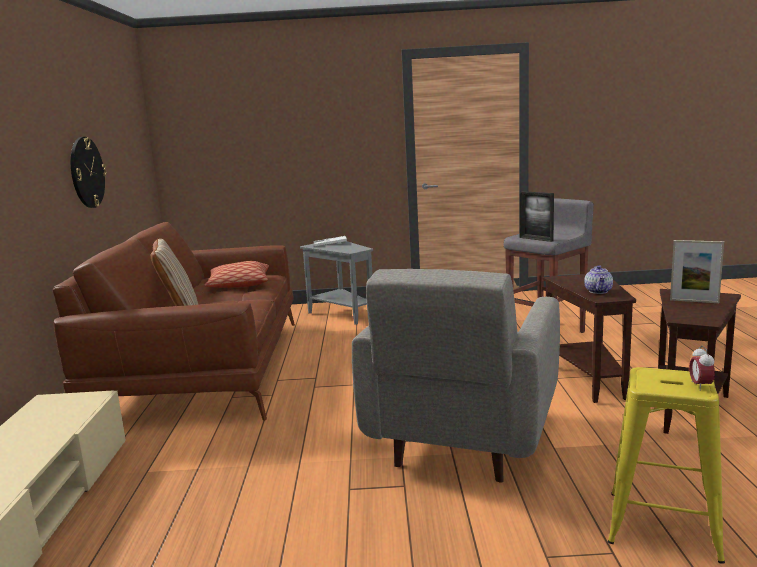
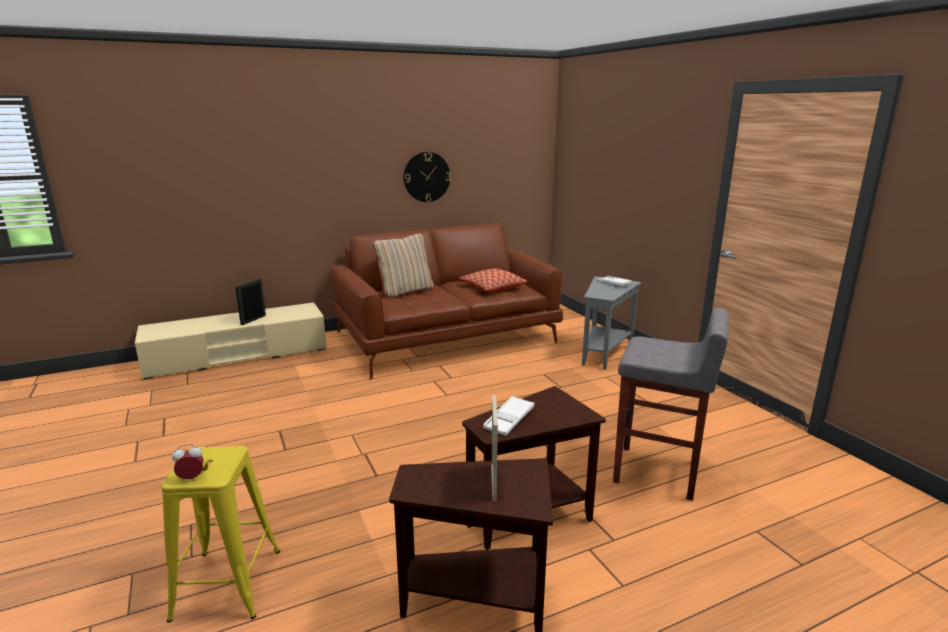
camera: 65 degrees right, 5 degrees up
(462, 439) = (362, 461): grey armchair -> none
(536, 239) = (634, 350): picture frame -> picture frame (253, 320)
(598, 291) = (509, 420): teapot -> white tray

